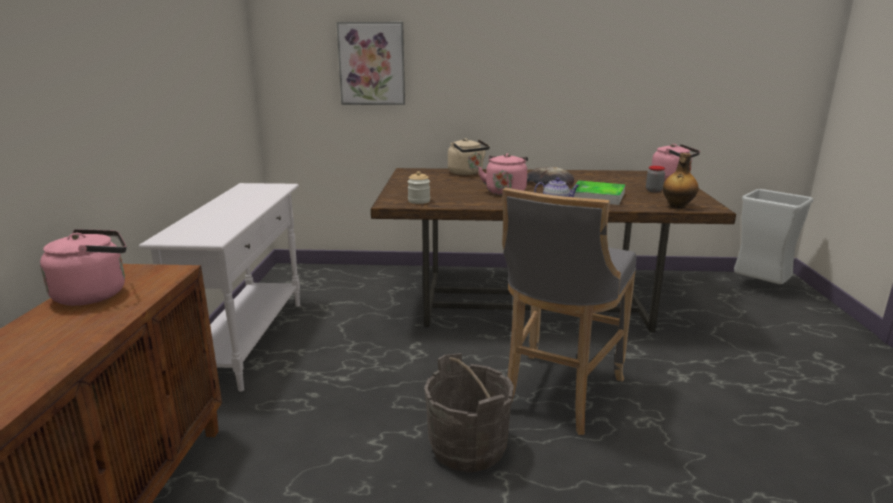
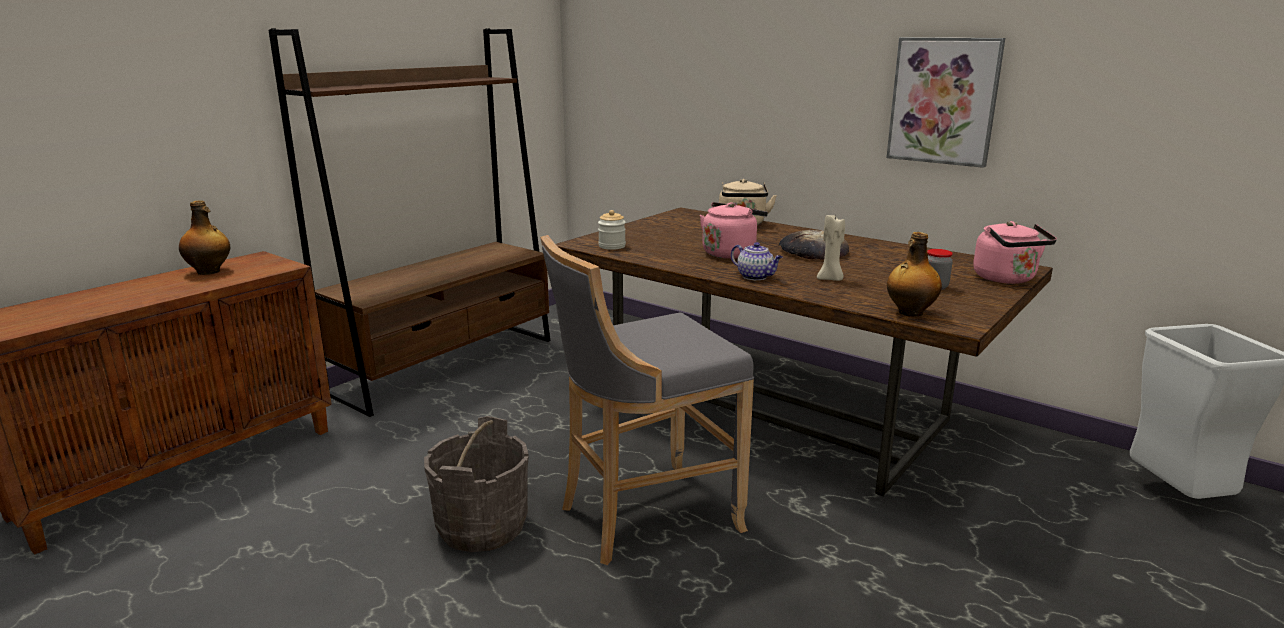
camera: 35 degrees right, 0 degrees up
(95, 294) = (209, 272): pink kettle -> bottle
(248, 341) = (447, 365): white console table -> brown bookcase
(372, 64) = (668, 77): picture -> picture (943, 101)
(597, 196) = (830, 279): tray -> beige candle

